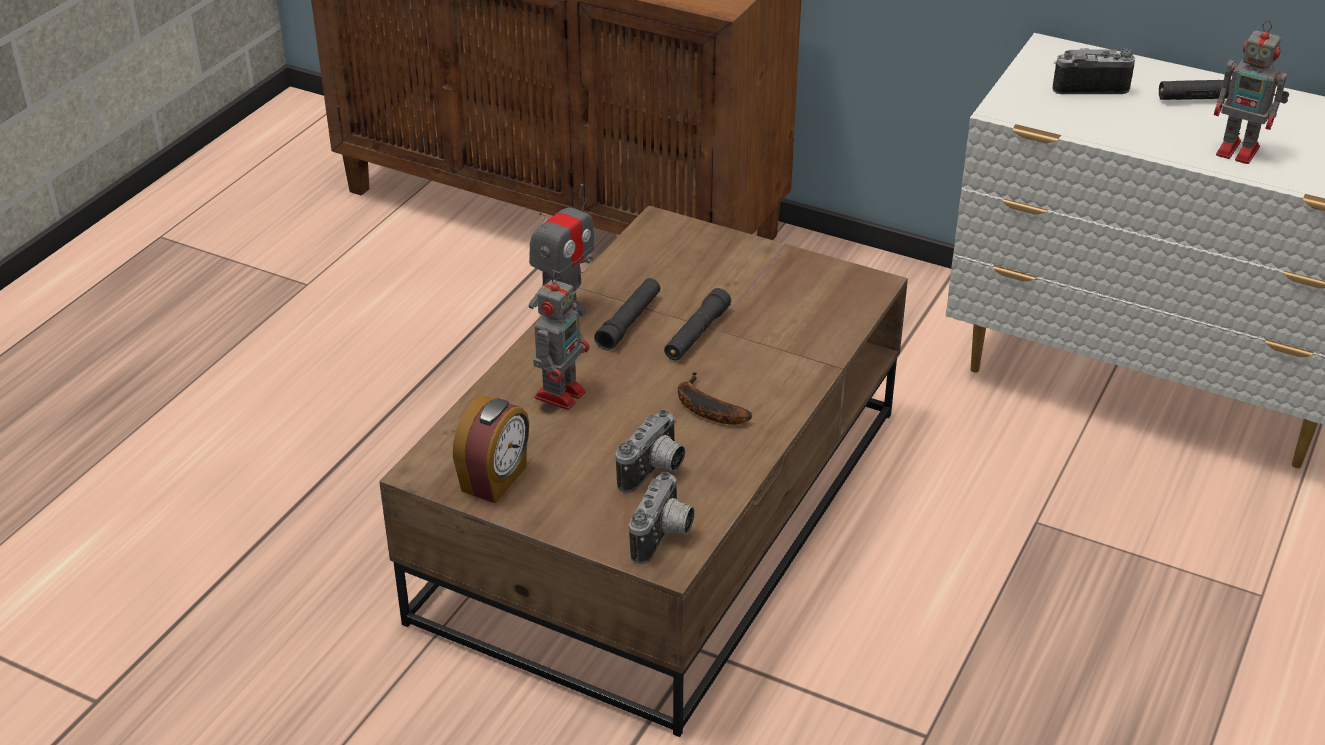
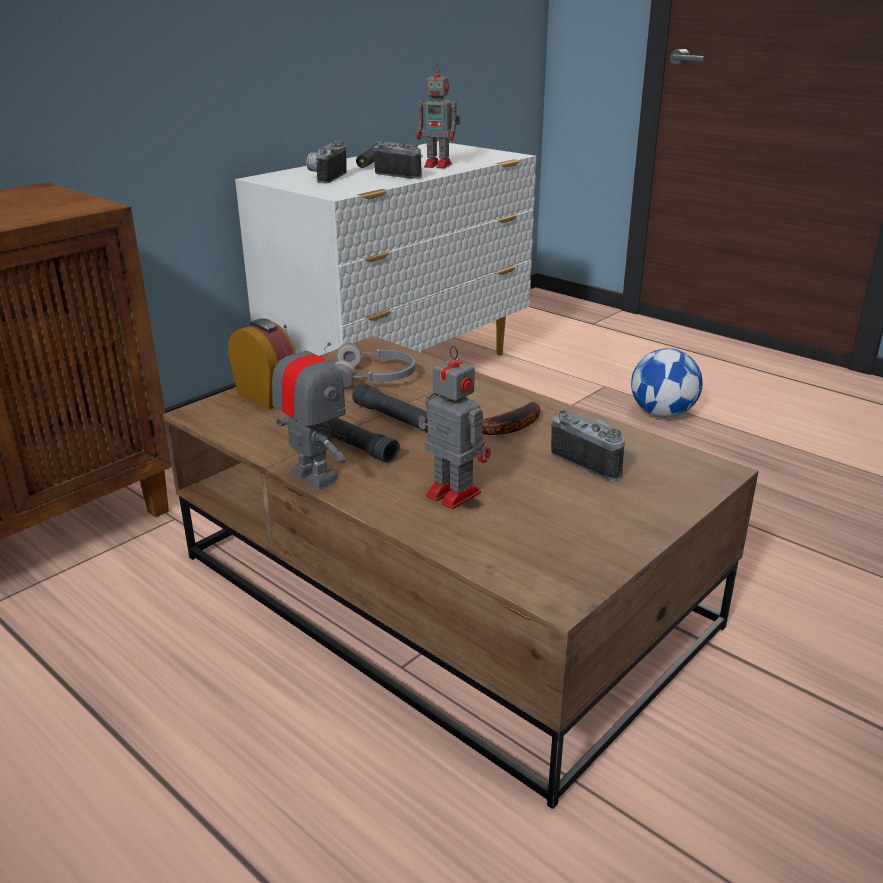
camera: 75 degrees left, 10 degrees down
(495, 480) = (585, 547): alarm clock -> alarm clock (267, 396)
(665, 537) = (685, 468): camera -> camera (402, 174)
(786, 302) = (374, 378): none -> grey headphones
(1202, 668) = (662, 414): none -> football
(1240, 151) = (439, 165): toy robot -> toy robot turned 60 degrees clockwise

